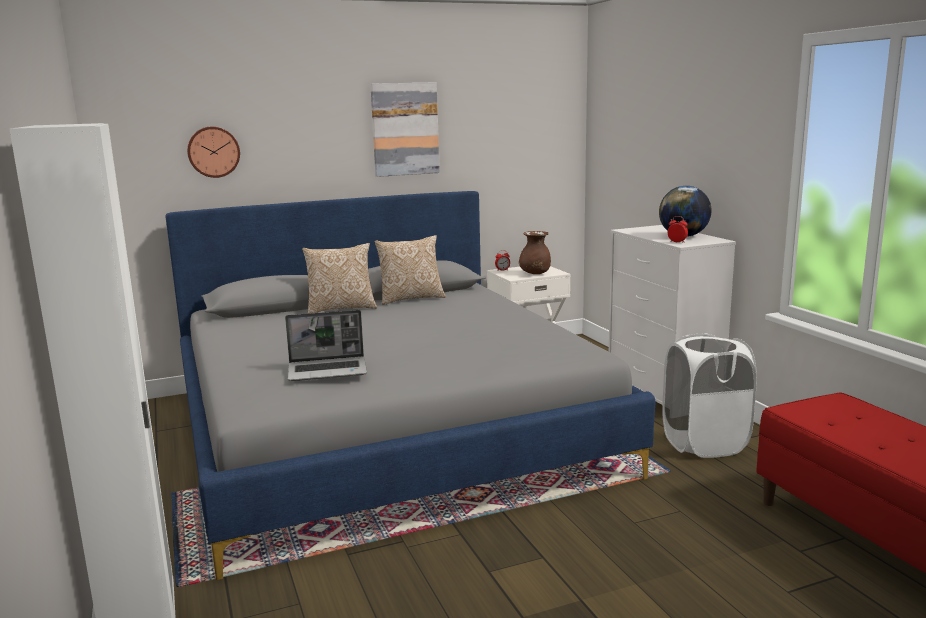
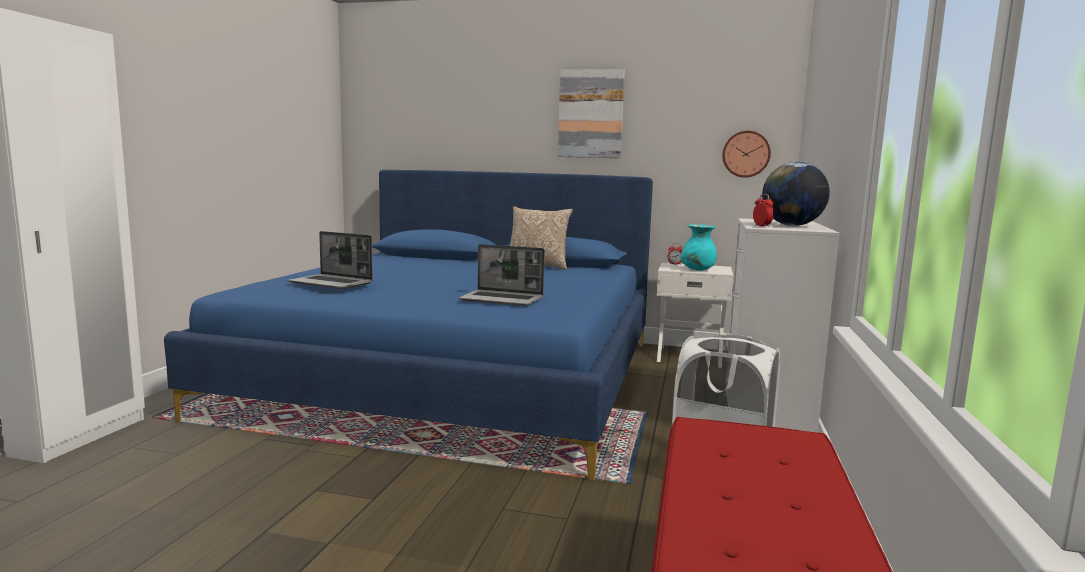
camera: 35 degrees right, 5 degrees down
(213, 152) = (427, 125): wall clock -> wall clock (746, 154)
(341, 308) = (471, 263): pillow -> none
(386, 431) = (457, 376): grey bed -> blue bed
(507, 346) = (503, 299): none -> laptop
(535, 273) = (697, 270): brown vase -> turquoise vase

